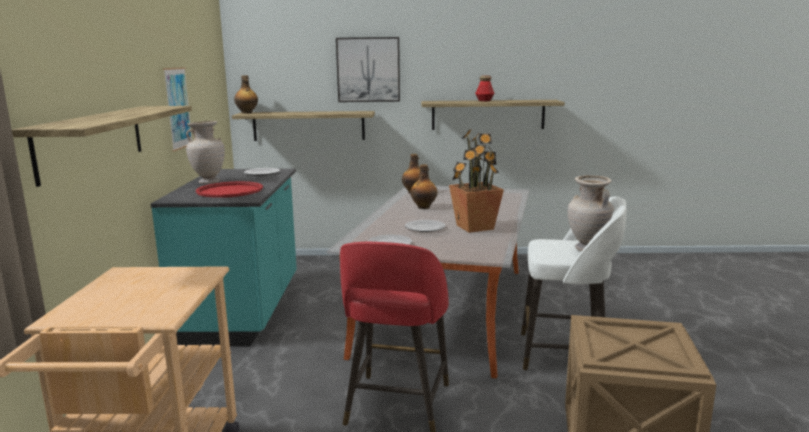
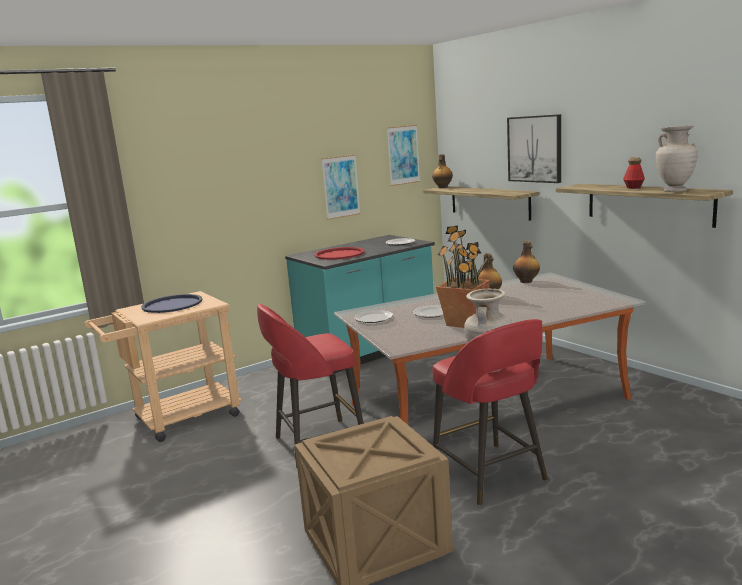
camera: 55 degrees right, 0 degrees up
(92, 141) = (223, 212): shelf -> none
(132, 291) = (172, 304): none -> blue tray
(209, 182) = (352, 245): beige vase -> beige vase (675, 191)
(210, 74) = (403, 155): none -> picture
(565, 354) = (490, 475): white stool -> red stool

